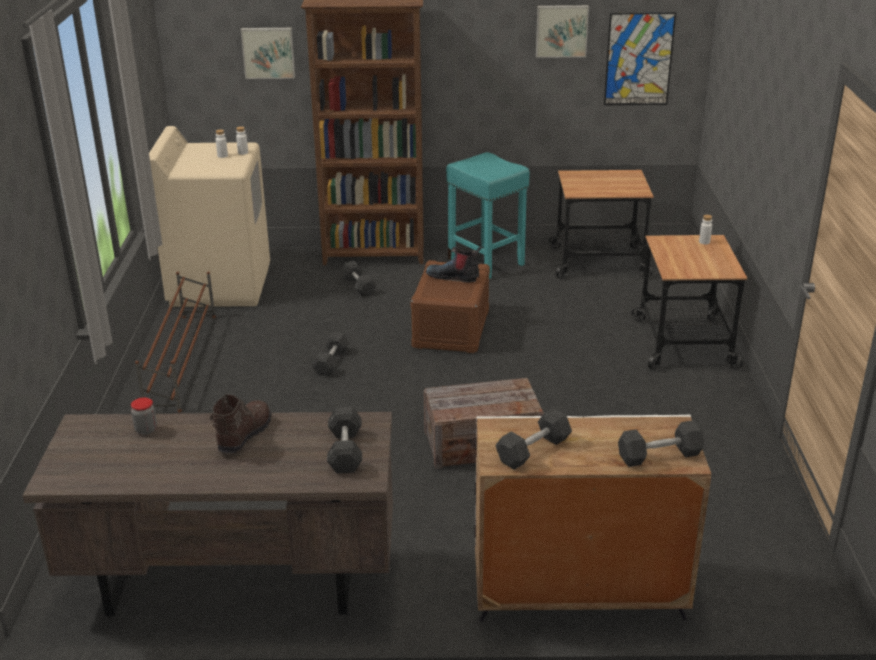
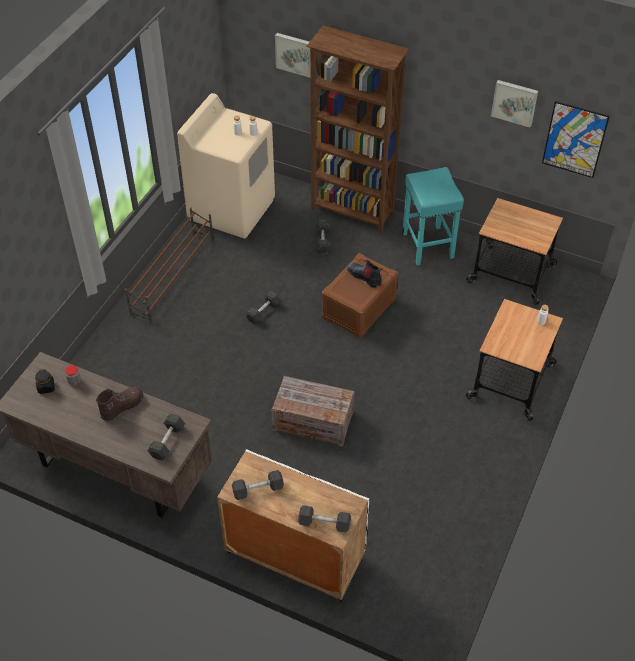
camera: 25 degrees right, 20 degrees up
(102, 448) = (46, 387): none -> black jar

